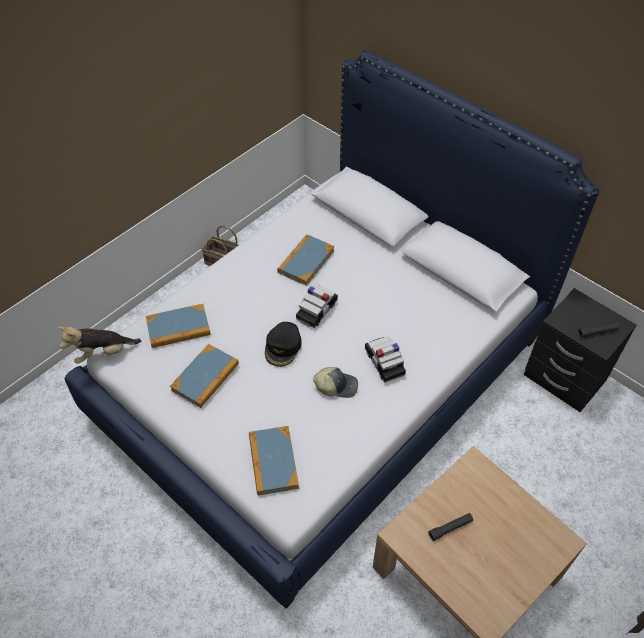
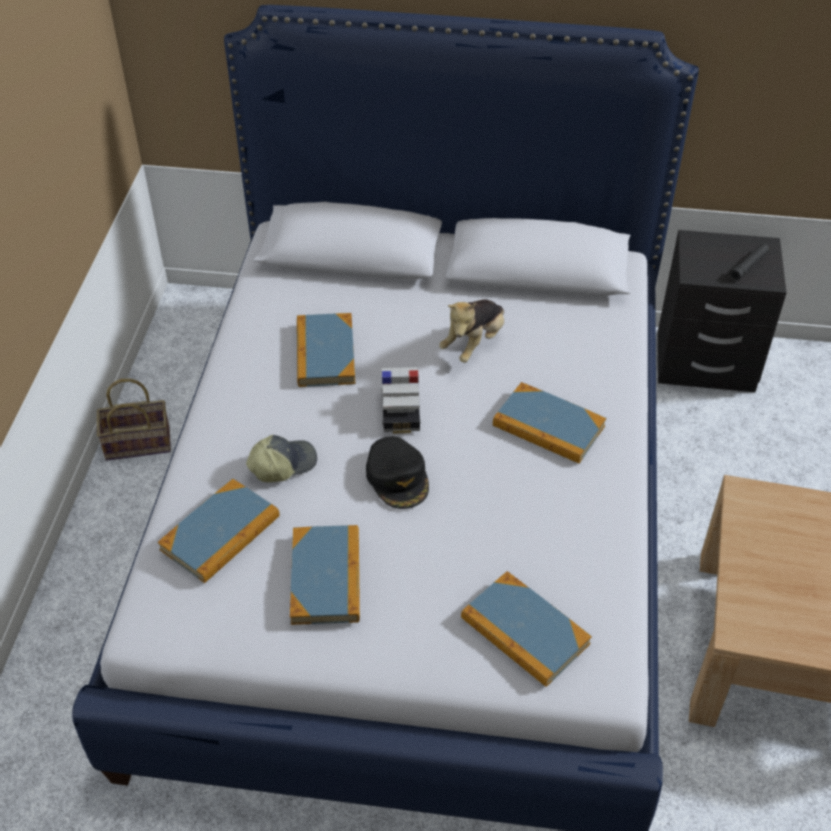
camera: 35 degrees left, 5 degrees down
(103, 353) = (129, 635): plush toy -> plush toy (474, 343)
(336, 385) = (515, 488): cap -> cap (282, 464)
(384, 363) = (548, 426): toy car -> book
(450, 528) = (788, 586): black flashlight -> none

